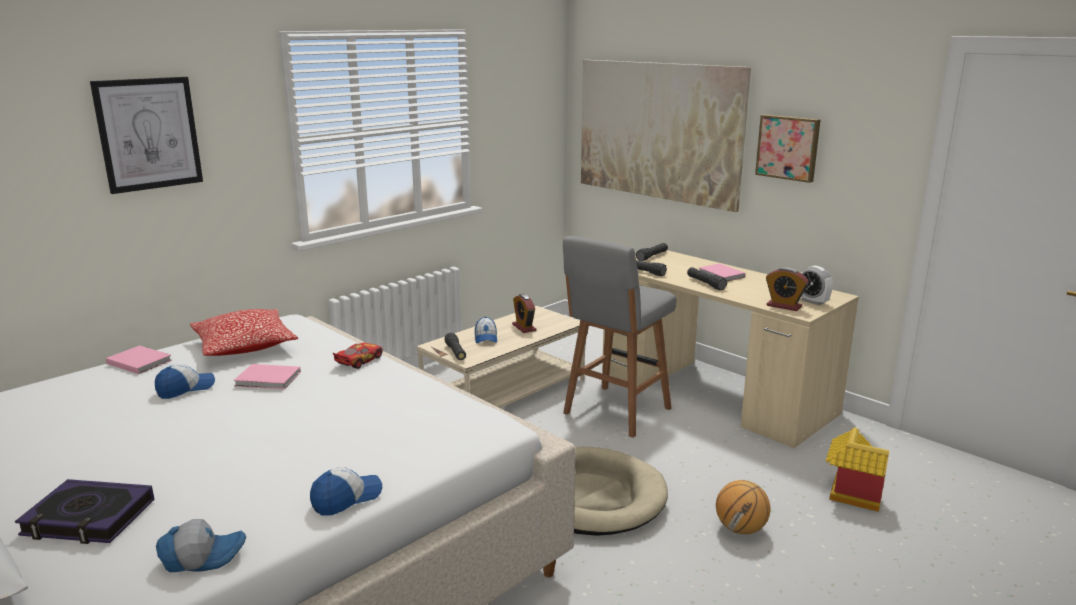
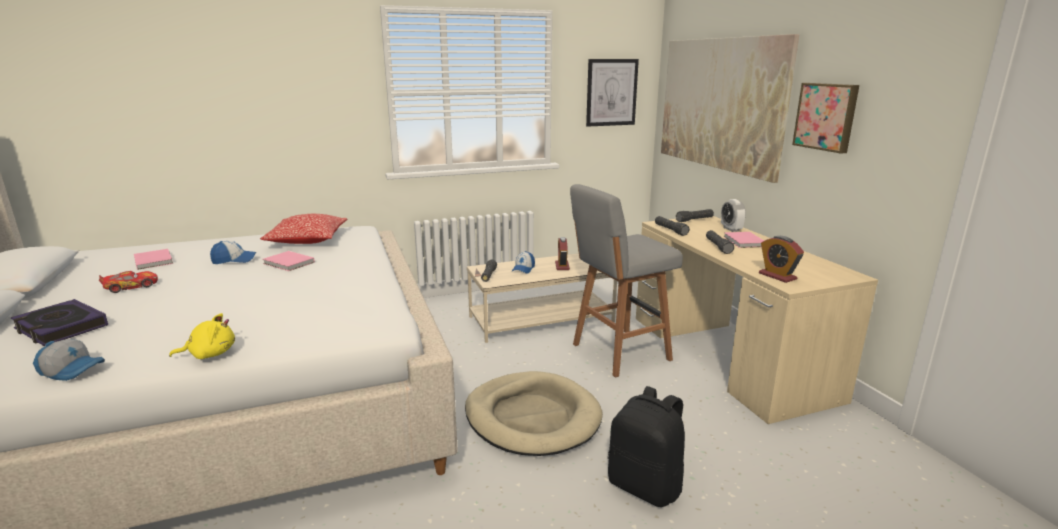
camera: 25 degrees right, 0 degrees up
(139, 361) = (236, 239): pink book -> pink book (154, 260)
(148, 134) = (272, 78): picture -> picture (611, 92)
(346, 498) = (210, 354): cap -> yellow plush toy
(359, 361) = (362, 261): toy car -> toy car (131, 286)
(740, 529) = (645, 486): basketball -> black backpack
(812, 301) = (815, 277): alarm clock -> alarm clock (731, 229)
(848, 494) = (793, 485): toy house -> none

